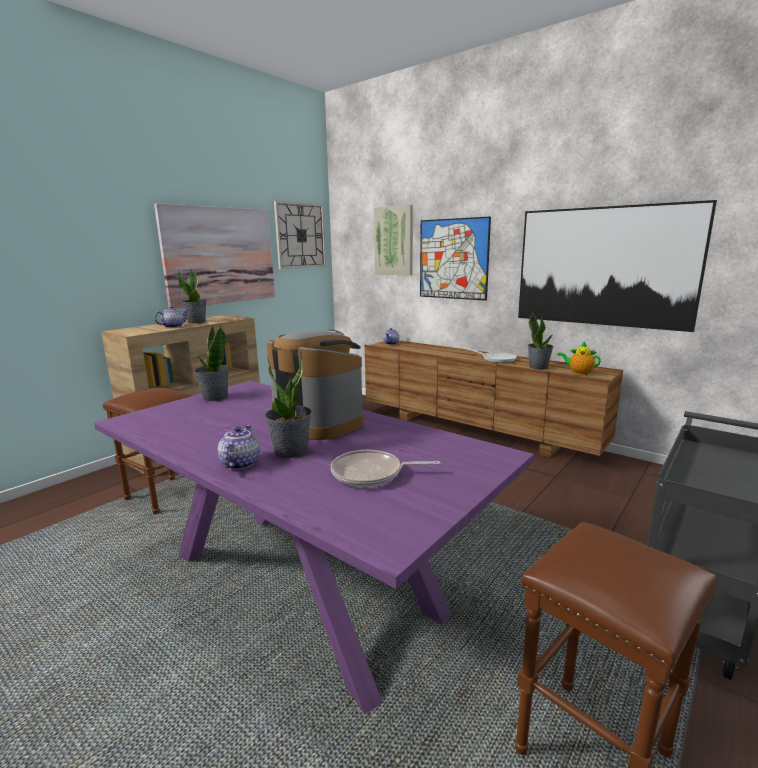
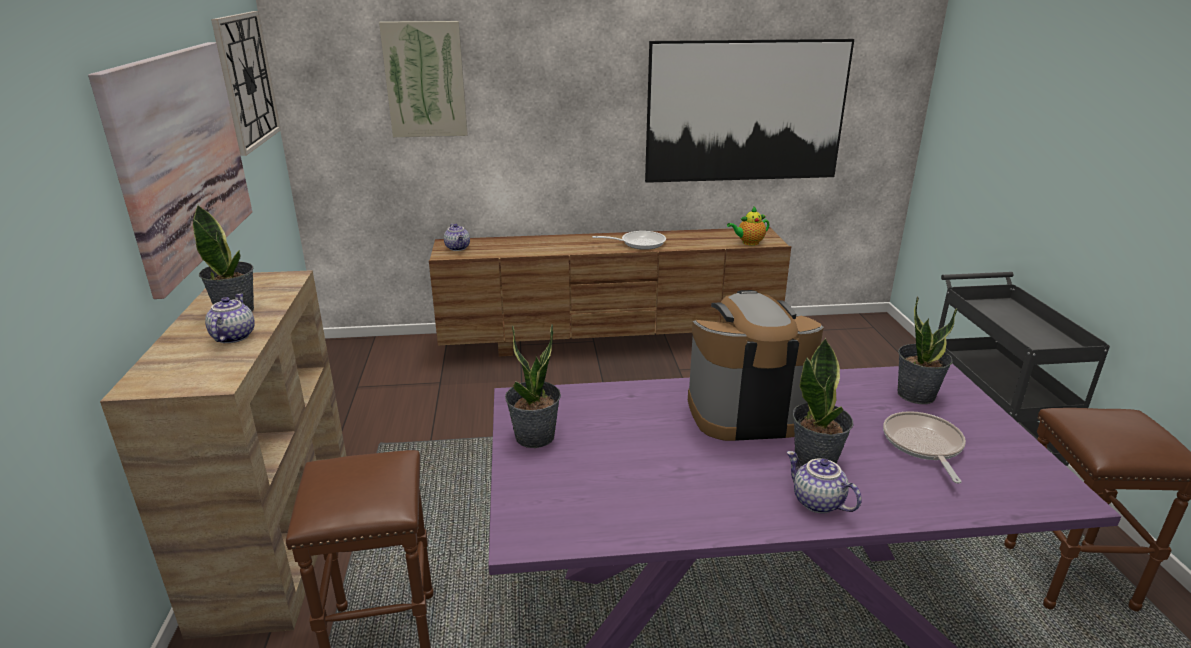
camera: 45 degrees left, 10 degrees up
(371, 474) = (923, 445): frying pan -> frying pan turned 135 degrees clockwise
(453, 259) = (540, 107): picture -> none
(538, 367) = (701, 244): potted plant -> potted plant (916, 394)

